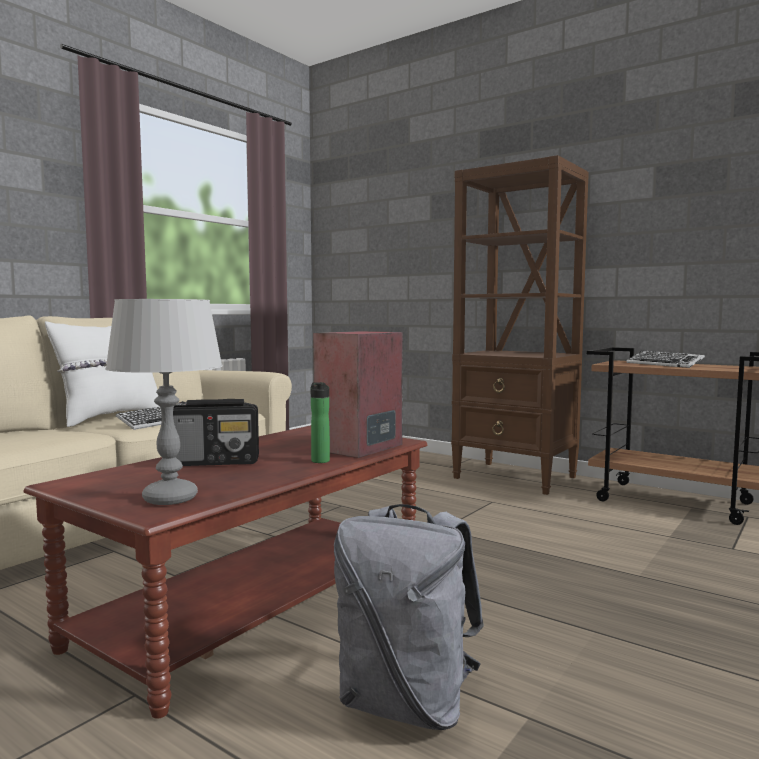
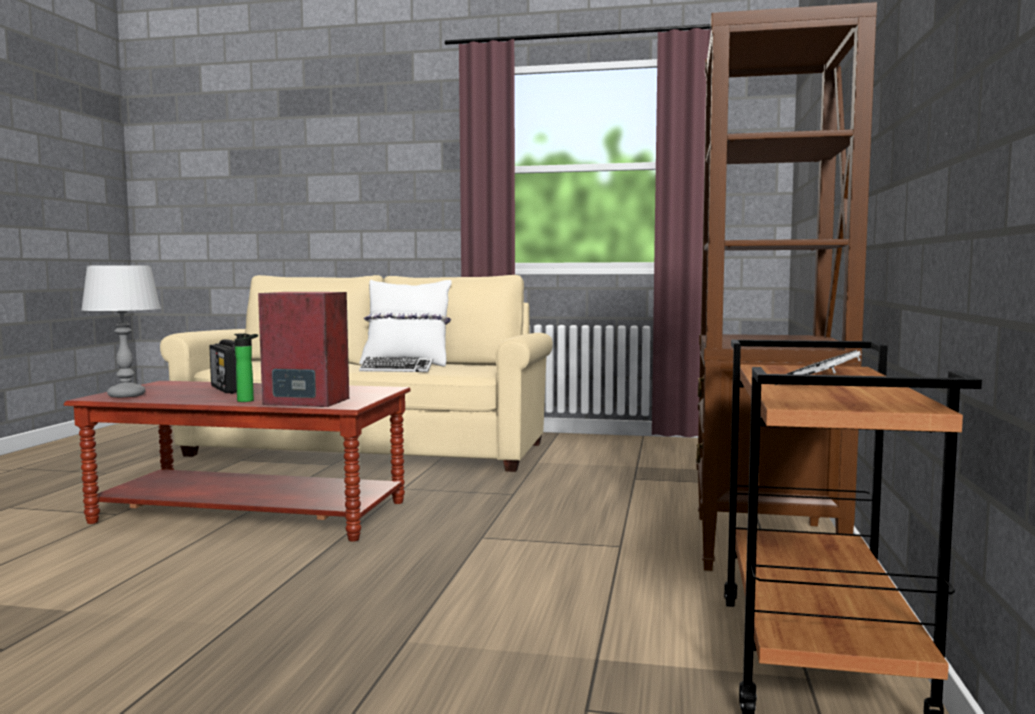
camera: 65 degrees right, 0 degrees up
(407, 704) = (96, 573): grey backpack -> none

